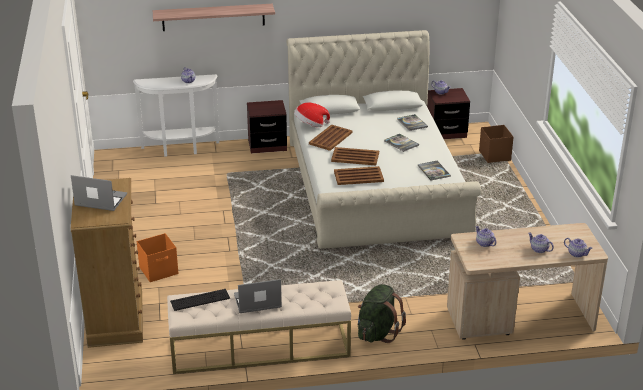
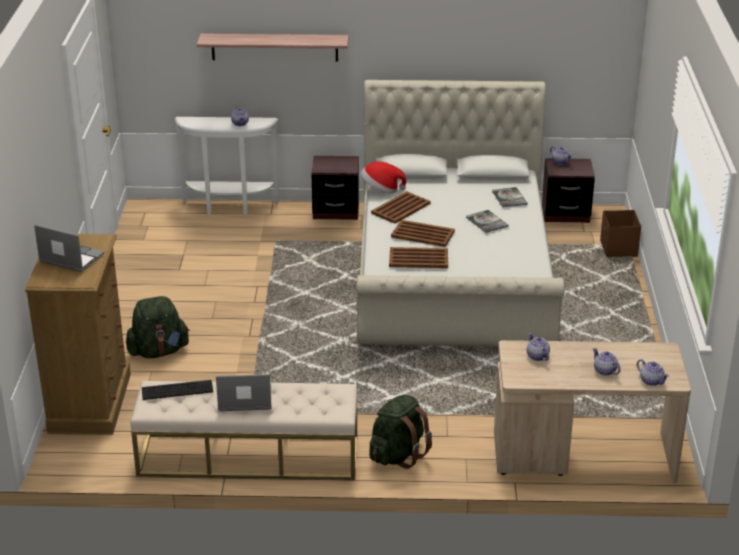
camera: 10 degrees right, 0 degrees up
(159, 271) = (158, 351): orange storage box -> green backpack
(434, 171) = (516, 260): book -> none

